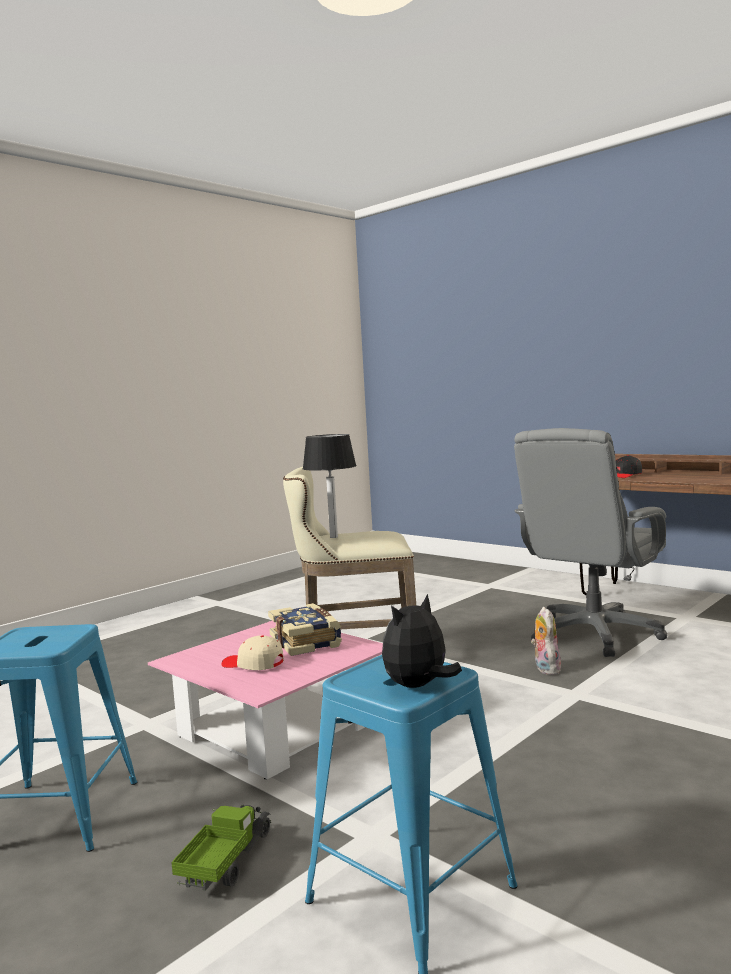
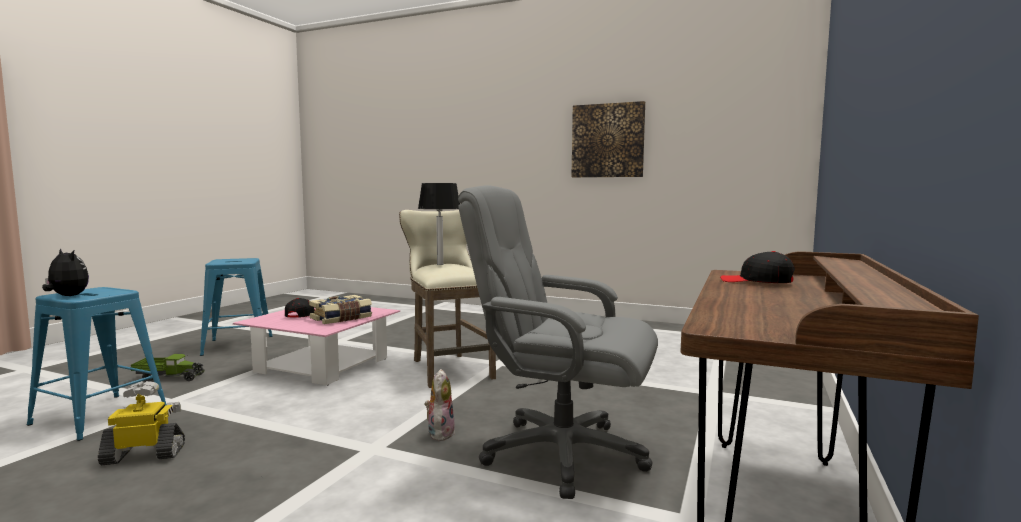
camera: 70 degrees right, 0 degrees up
(209, 374) = (607, 140): none -> picture
(253, 664) = (302, 315): beige cap -> black cap
(545, 669) = (439, 433): plush toy -> plush toy turned 60 degrees counterclockwise
(575, 816) = (145, 454): none -> toy robot

